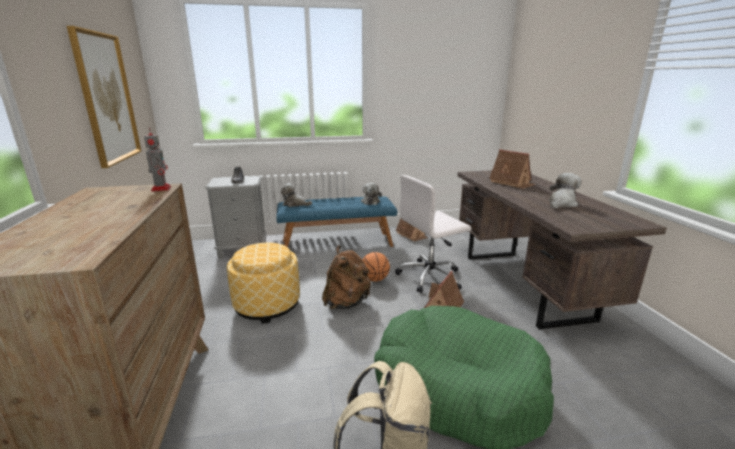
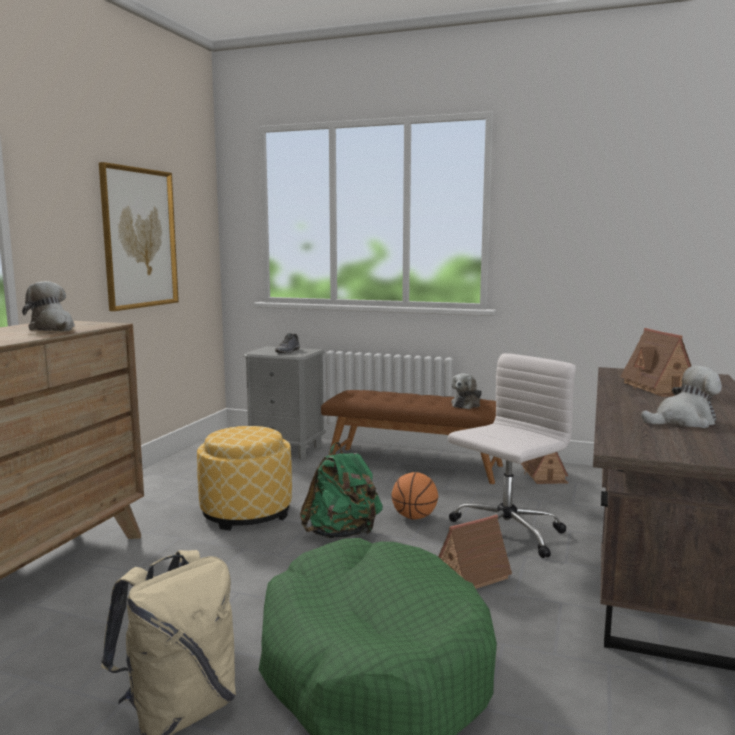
camera: 30 degrees right, 10 degrees down
(161, 188) = (104, 325): toy robot -> none
(295, 204) = (357, 394): plush toy -> plush toy (53, 328)
(337, 243) = (414, 464): blue bench -> brown bench
(346, 303) = (342, 534): brown backpack -> green backpack
(430, 277) = (504, 533): white office chair -> white office chair turned 135 degrees clockwise

